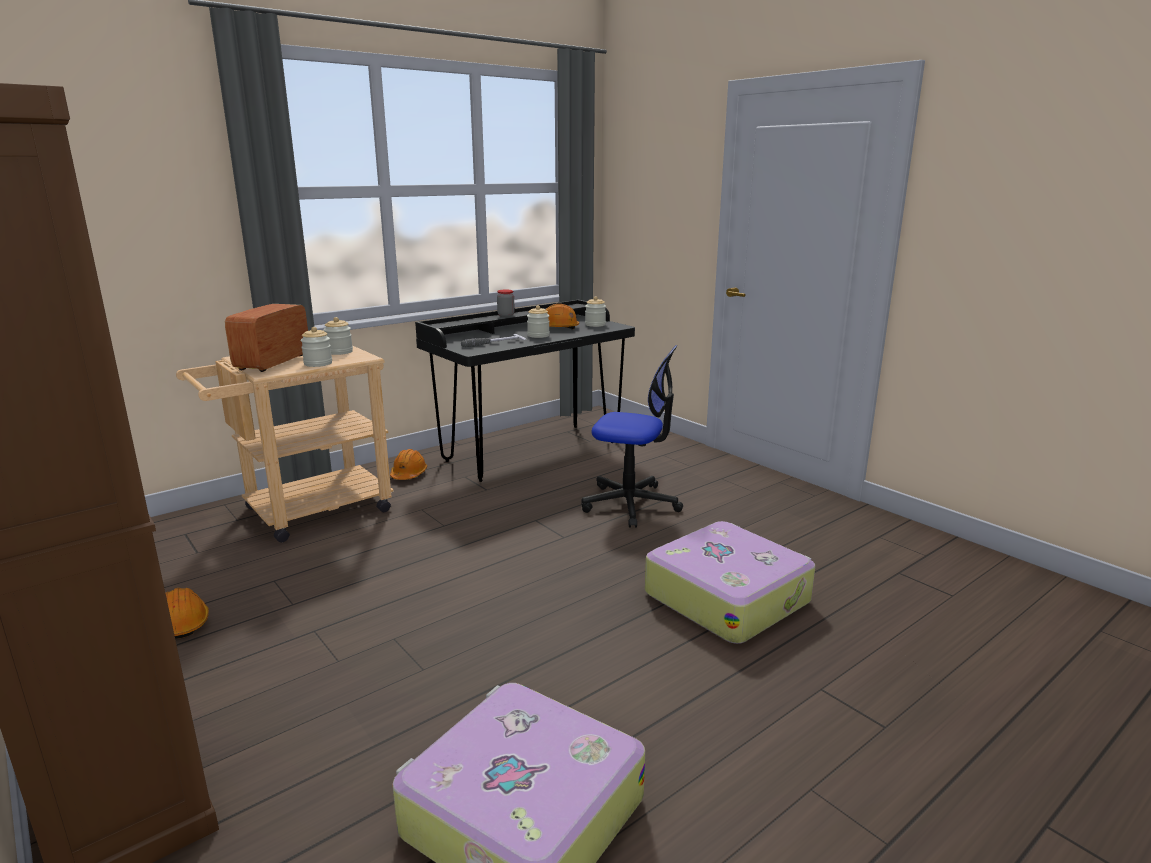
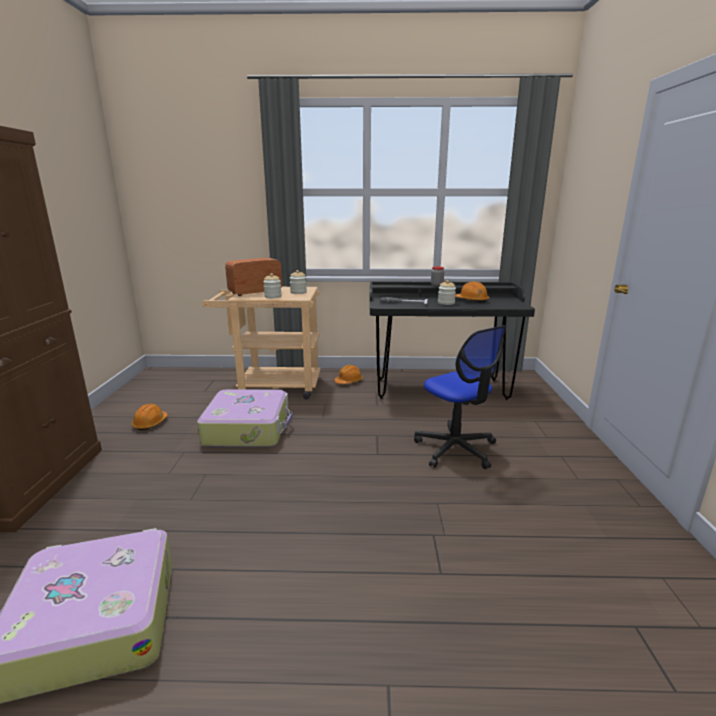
camera: 40 degrees right, 0 degrees up
(595, 324) = (505, 302): jar -> none
(727, 597) = (426, 554): suitcase -> suitcase (248, 429)

